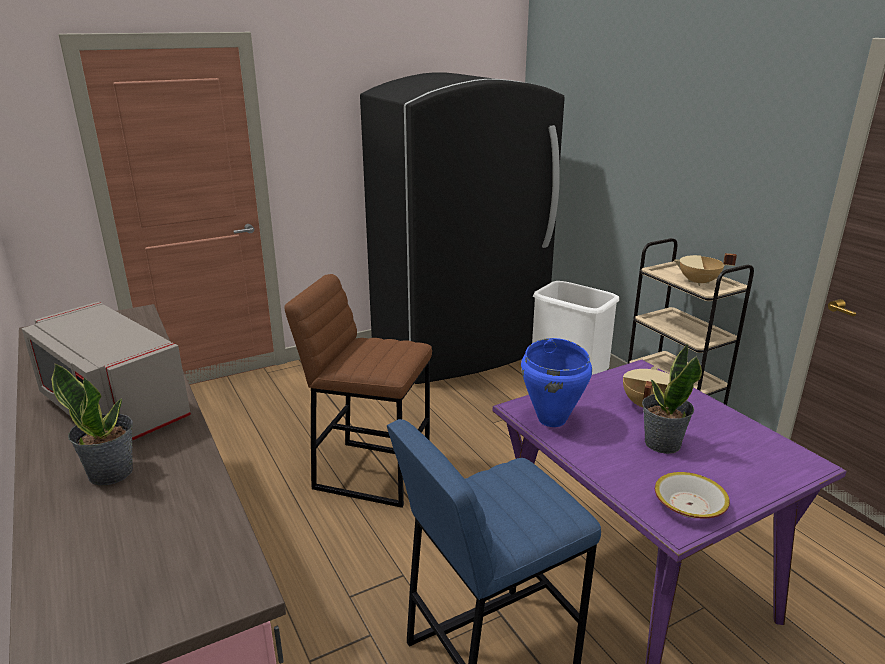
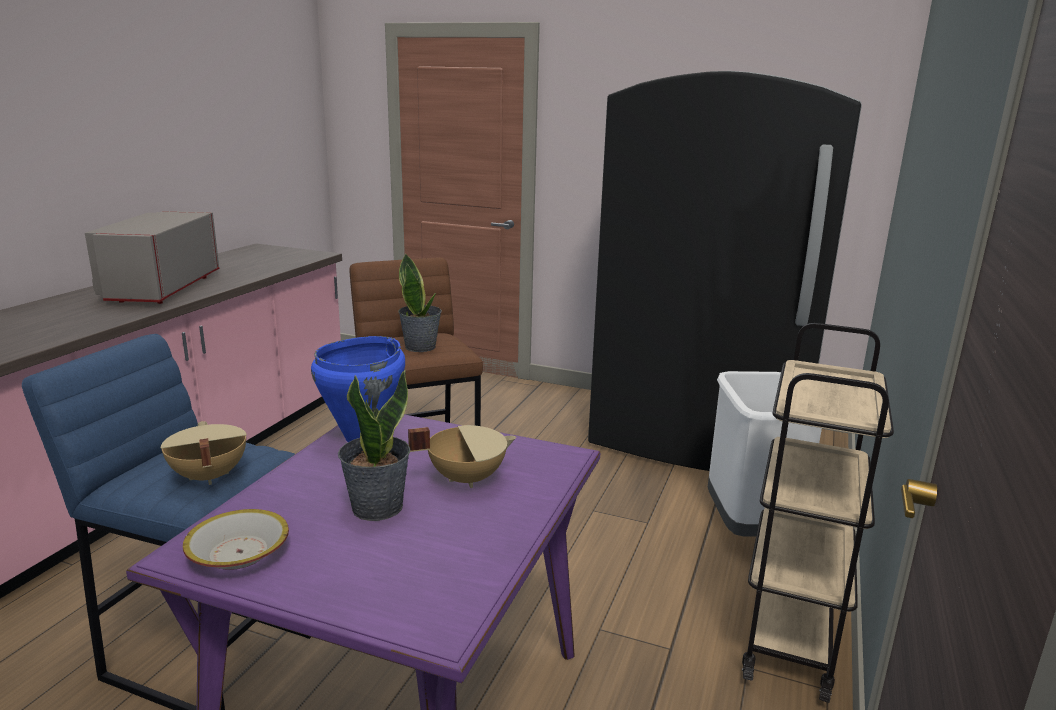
camera: 50 degrees right, 5 degrees down
(111, 472) = (69, 311): potted plant -> potted plant (421, 347)
(698, 282) = (828, 400): beige cooking pot -> beige cooking pot (207, 477)

